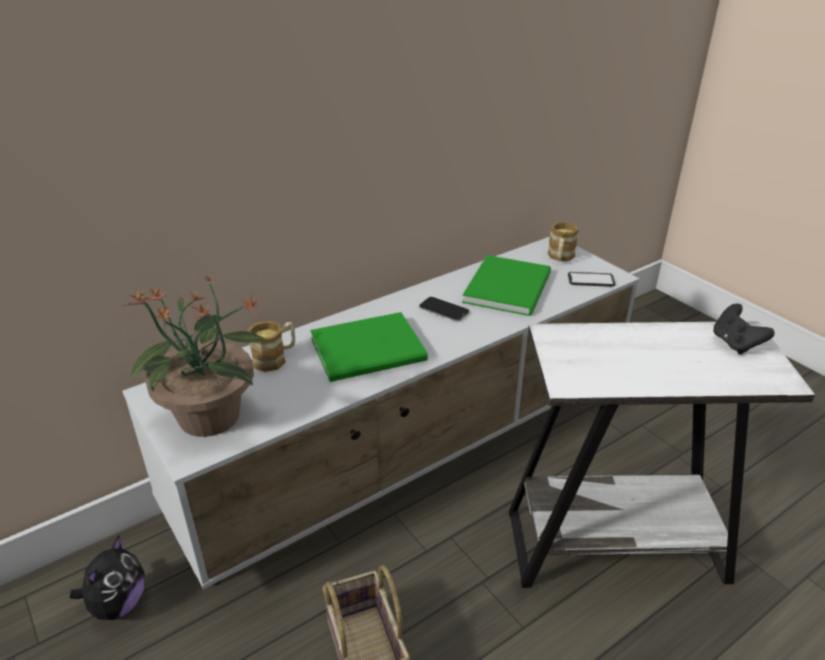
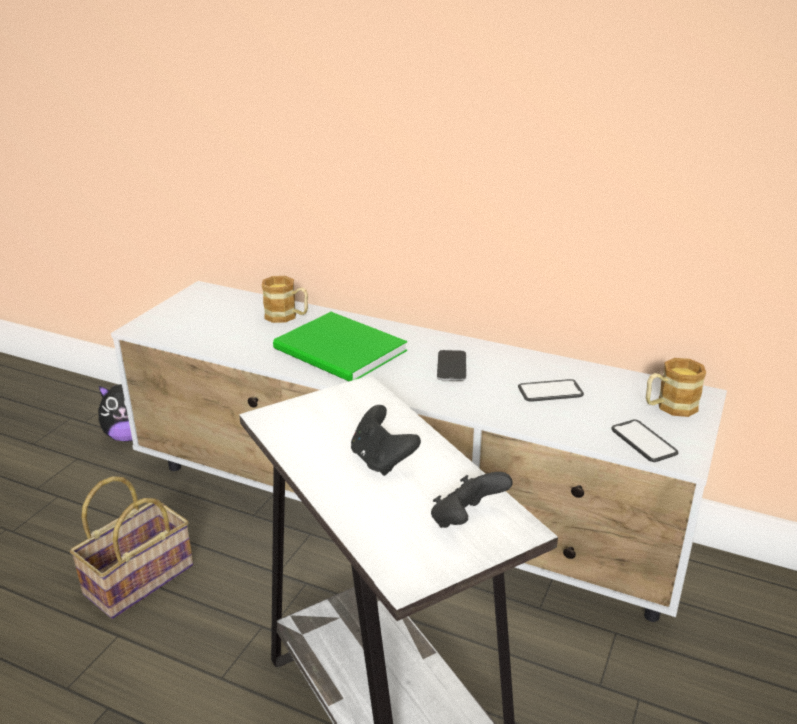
camera: 60 degrees right, 5 degrees down
(210, 417) = (189, 319): potted plant -> none
(510, 286) = (550, 391): green book -> phone
(653, 353) = (381, 460): none -> black game controller

